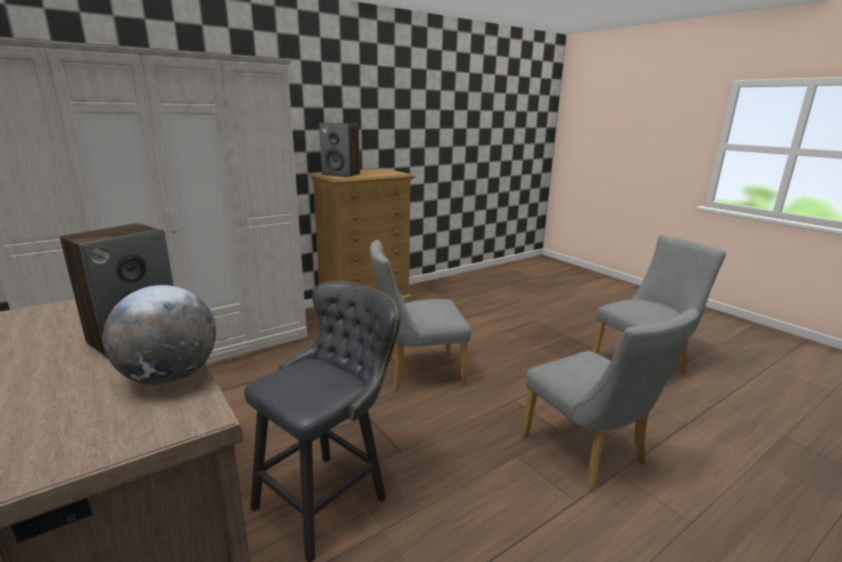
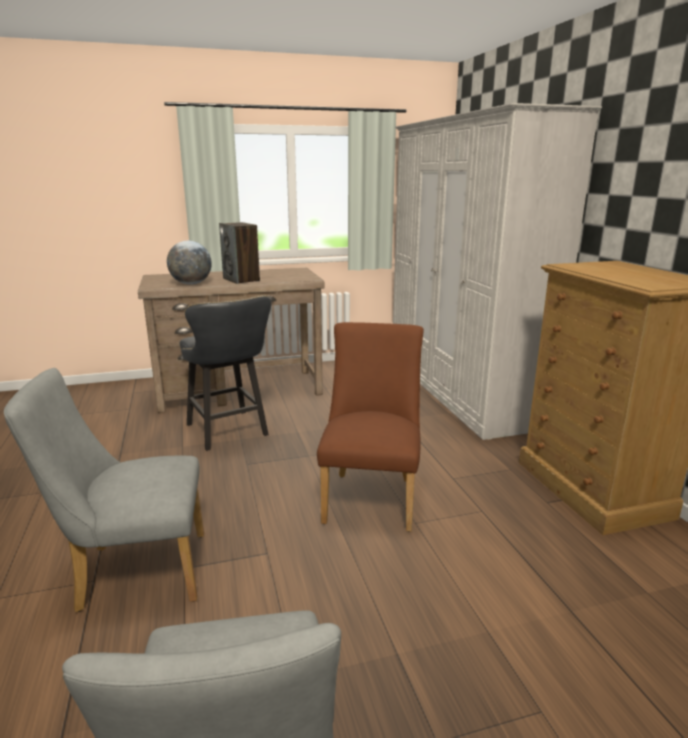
camera: 110 degrees right, 0 degrees up
(341, 174) = (604, 266): speaker -> none
(417, 372) = (371, 496): grey chair -> brown chair

